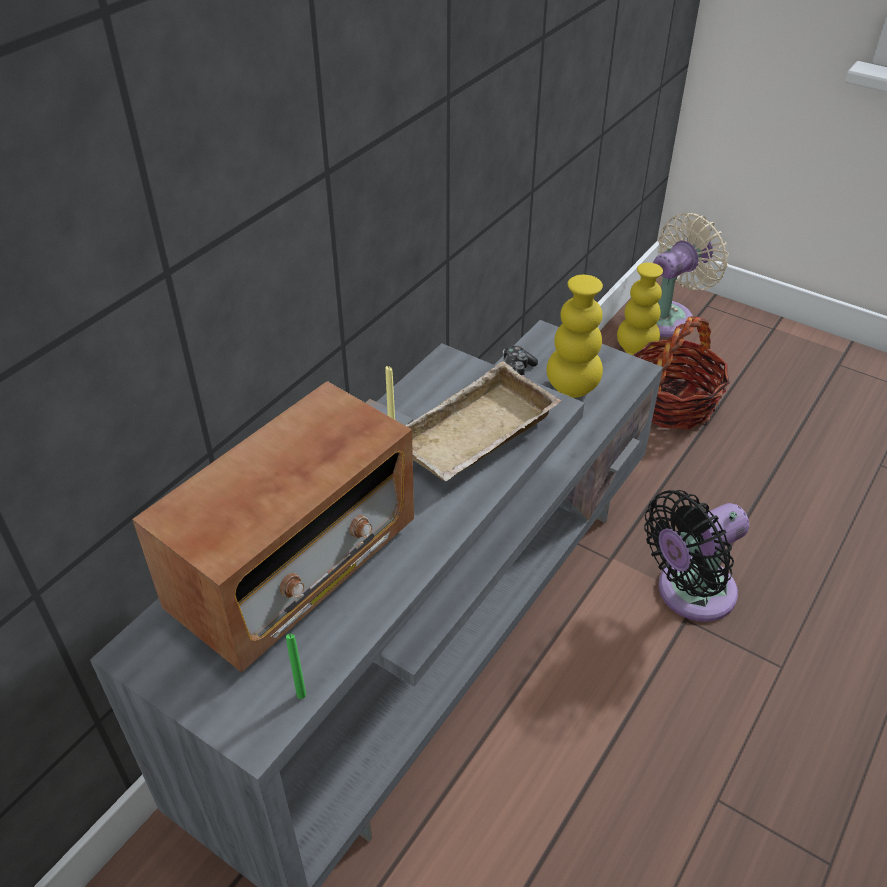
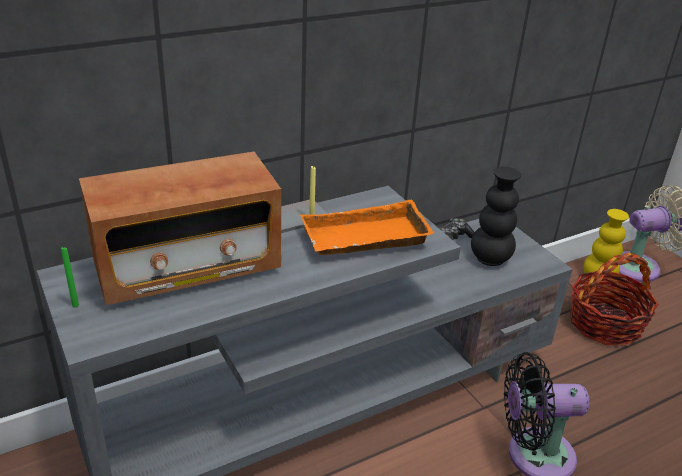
camera: 25 degrees right, 10 degrees down
(301, 695) = (131, 333): green candle -> green candle (75, 305)
(477, 436) = (364, 240): beige tray -> orange tray
(572, 388) = (490, 259): yellow vase -> black vase

